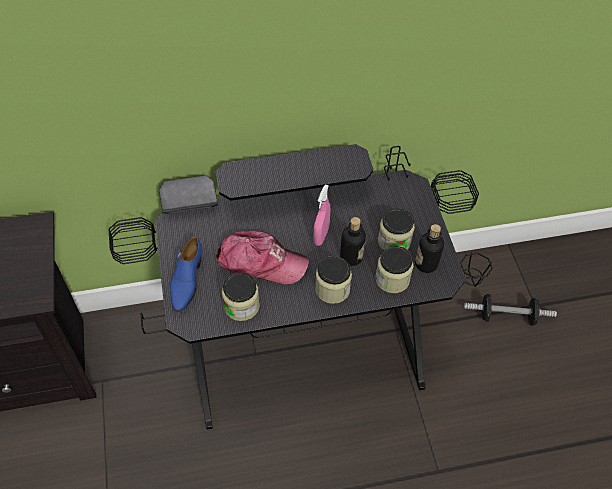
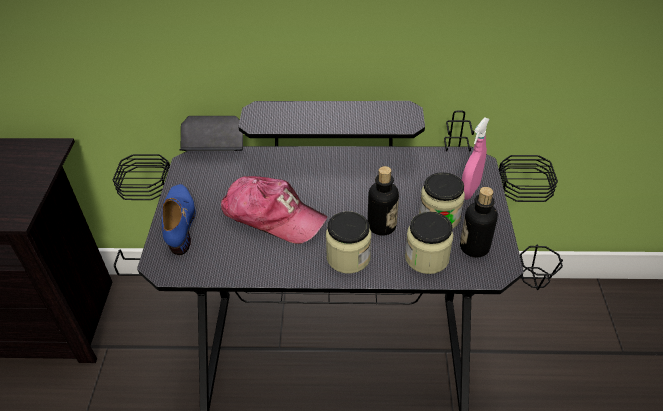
camera: 15 degrees right, 10 degrees down
(186, 280) = (180, 222): blue shoe -> blue shoe turned 150 degrees clockwise
(241, 306) = (233, 258): jar -> none
(321, 236) = (351, 199): pink spray bottle -> pink spray bottle (469, 191)
(506, 316) = (585, 359): dumbbell -> none

